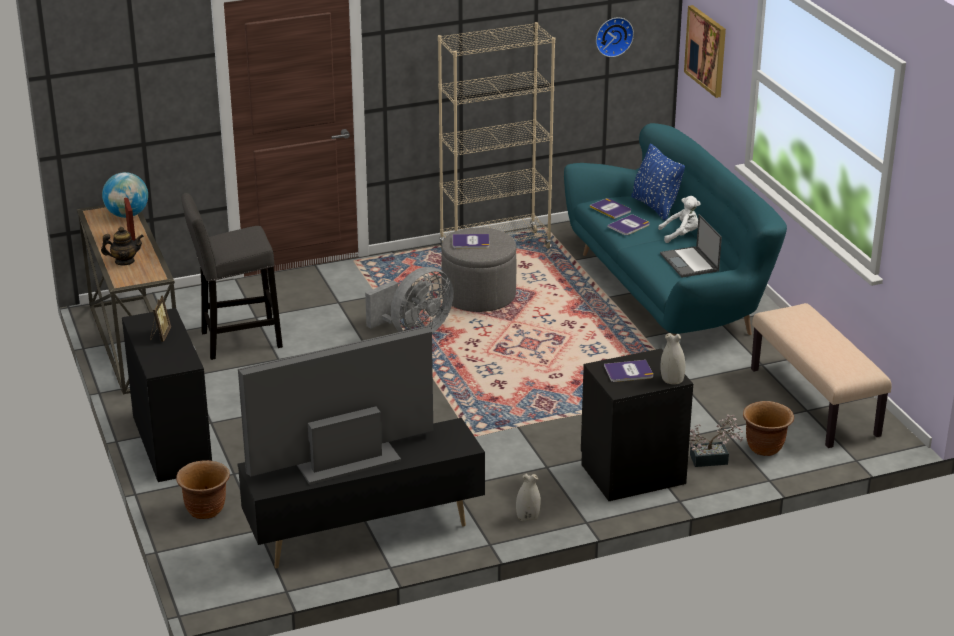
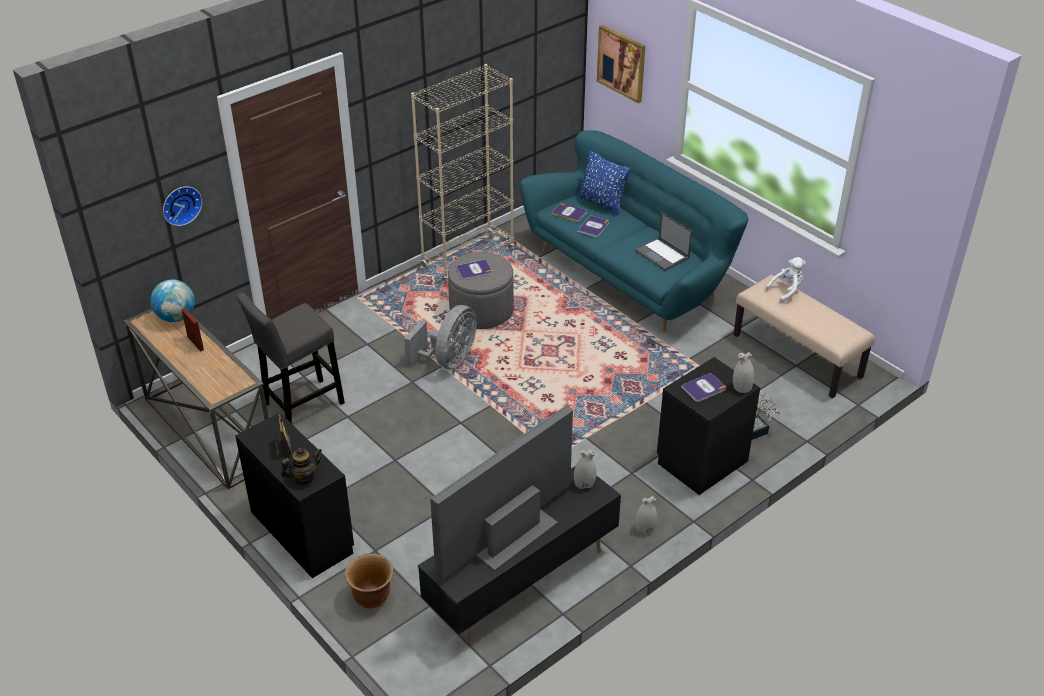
camera: 20 degrees left, 10 degrees up
(124, 261) = (204, 371): teapot -> teapot (304, 477)
(453, 435) = (584, 483): none -> white vase
(613, 36) = (539, 61): wall clock -> wall clock (180, 204)
(681, 235) = (638, 227): white plush toy -> white plush toy (786, 291)
(765, 448) = (786, 410): brown planter -> none

